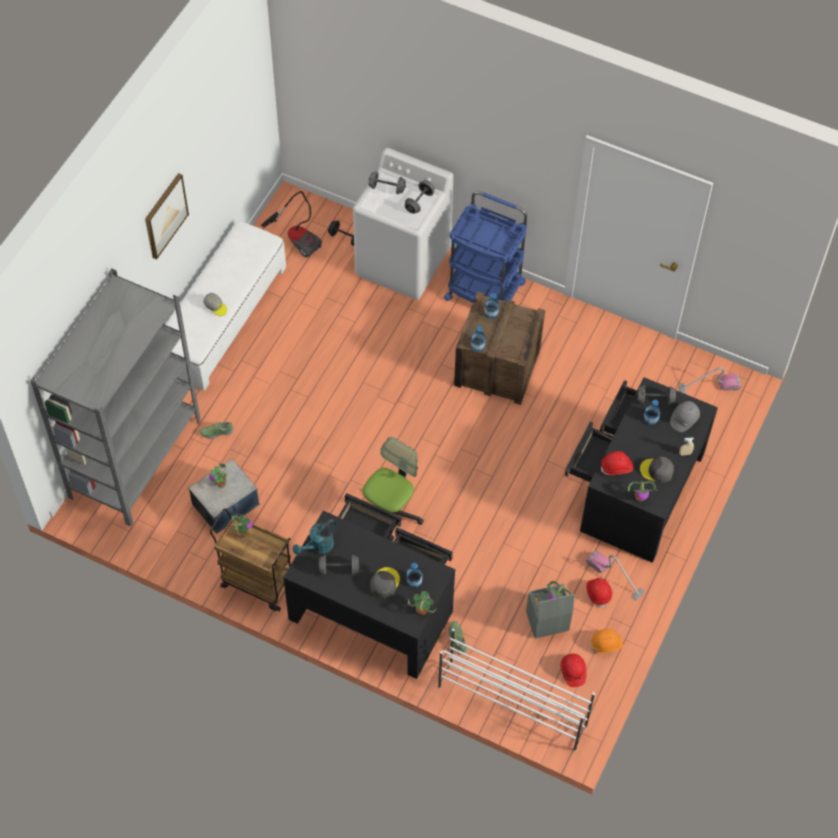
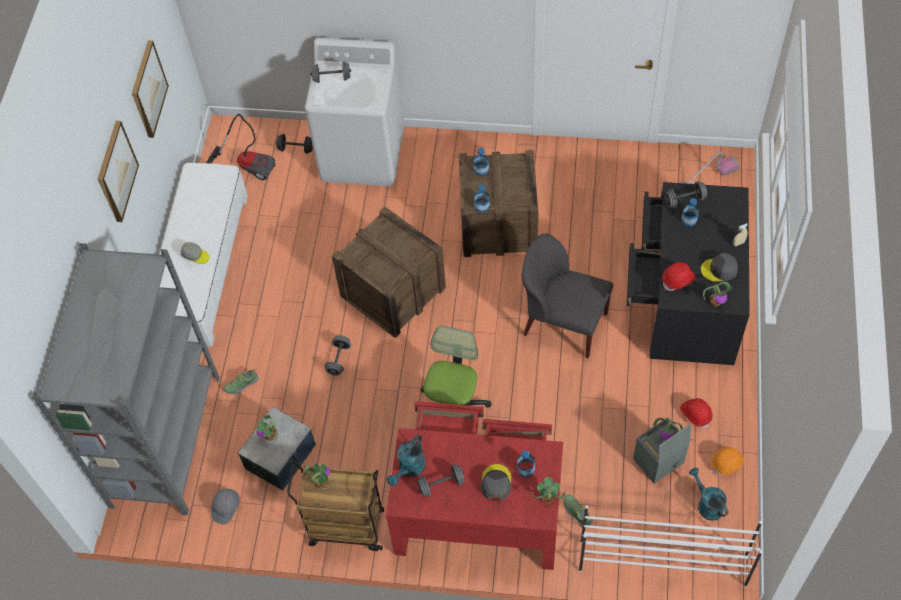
camera: 15 degrees left, 0 degrees up
(219, 150) = (148, 89): none -> picture
(373, 607) = (477, 510): black desk -> red desk
(378, 396) = (392, 292): none -> crate
(419, 202) = (370, 82): grey dumbbell -> grey dumbbell (338, 360)
(484, 291) = (454, 156): blue cart -> none
(517, 474) = (563, 323): none -> grey chair
(572, 672) = (706, 504): red hard hat -> turquoise watering can
(614, 577) = (704, 392): vacuum cleaner -> none
(684, 419) = (721, 209): grey hard hat -> grey hard hat (226, 507)

